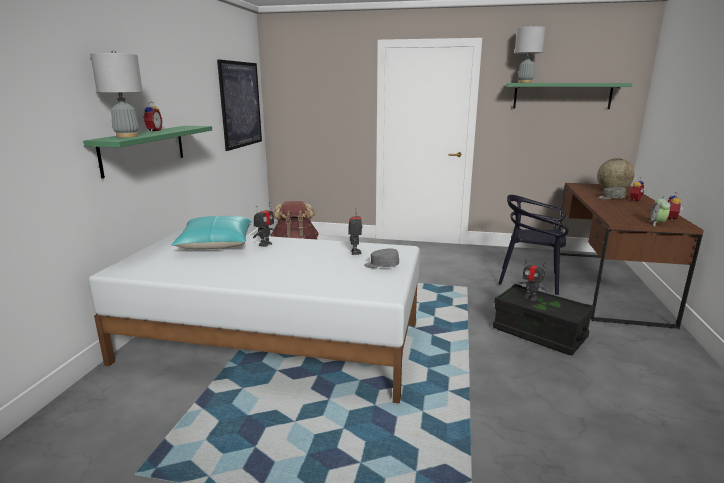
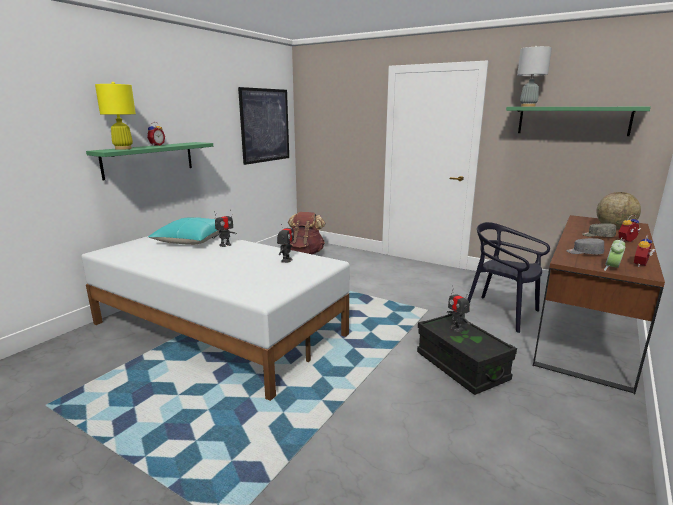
camera: 20 degrees right, 0 degrees up
(127, 136) = (123, 148): grey table lamp -> yellow table lamp
(381, 265) = (292, 274): grey cap -> grey cap (584, 253)

